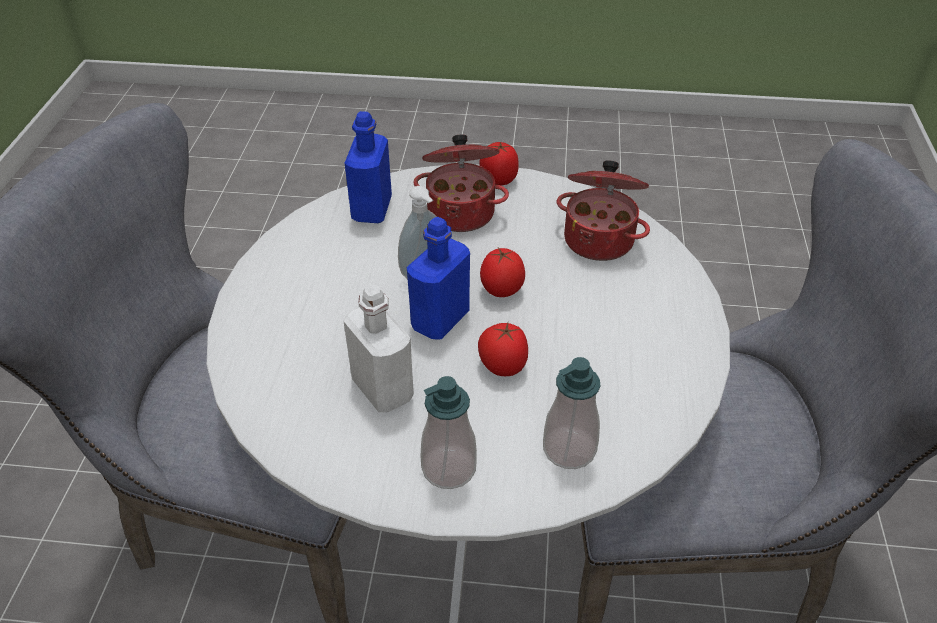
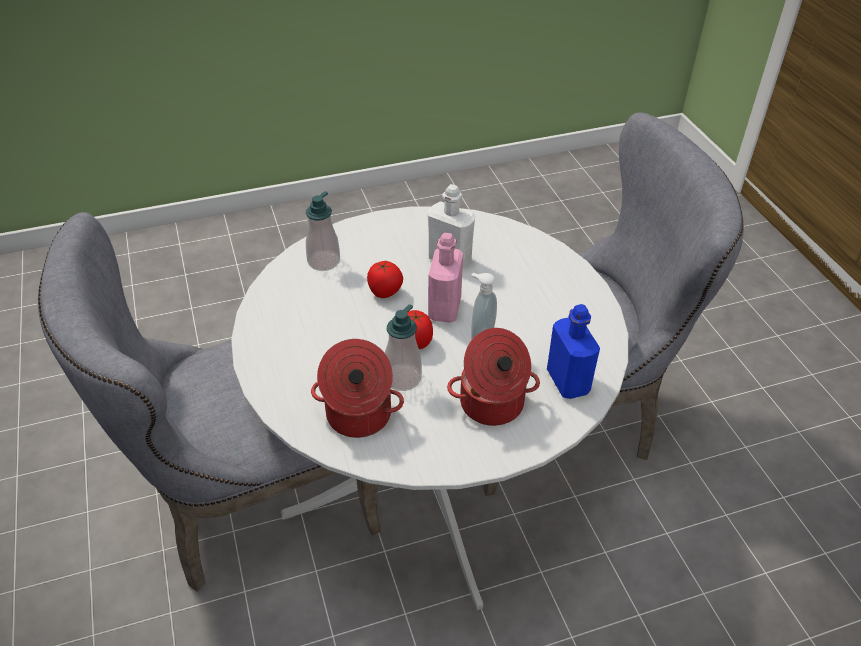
camera: 155 degrees right, 0 degrees up
(440, 320) = (444, 309): blue bottle -> pink bottle
(449, 468) = (386, 235): soap dispenser -> soap dispenser (402, 378)
(499, 180) = (482, 455): tomato -> none

